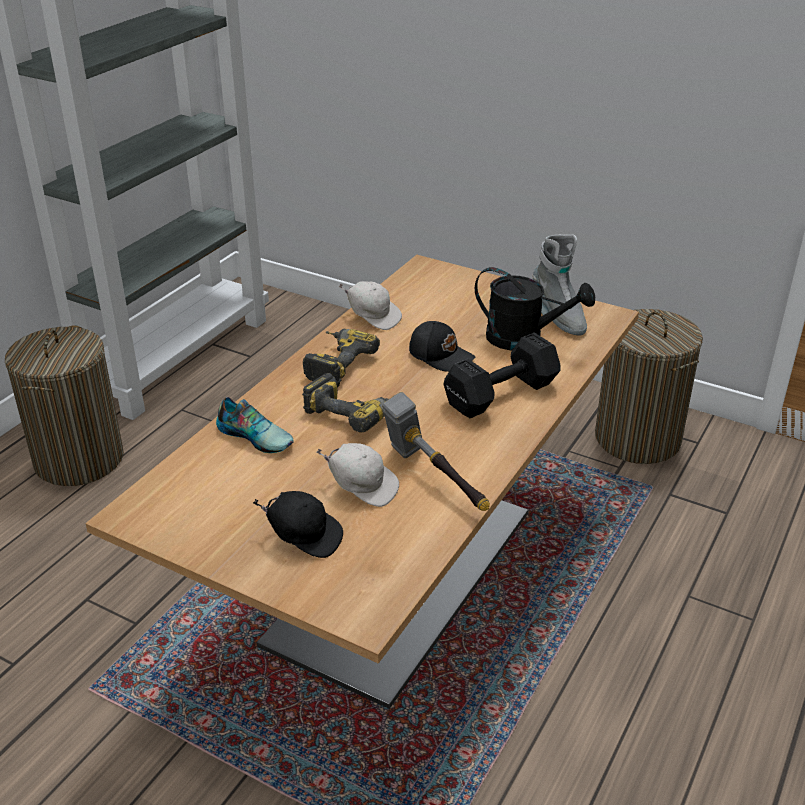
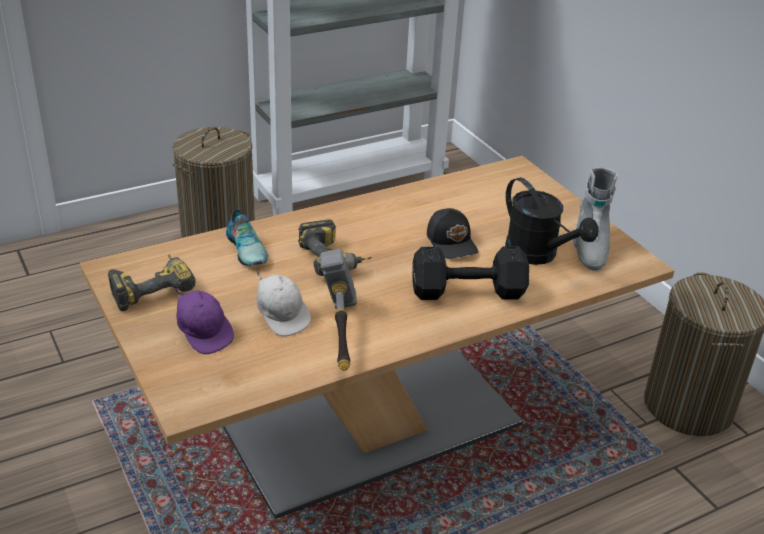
camera: 30 degrees right, 0 degrees up
(304, 537) = (204, 333): black cap -> purple cap
(335, 364) = (361, 218): power drill -> power drill (151, 288)
(373, 317) = (429, 193): white cap -> none

